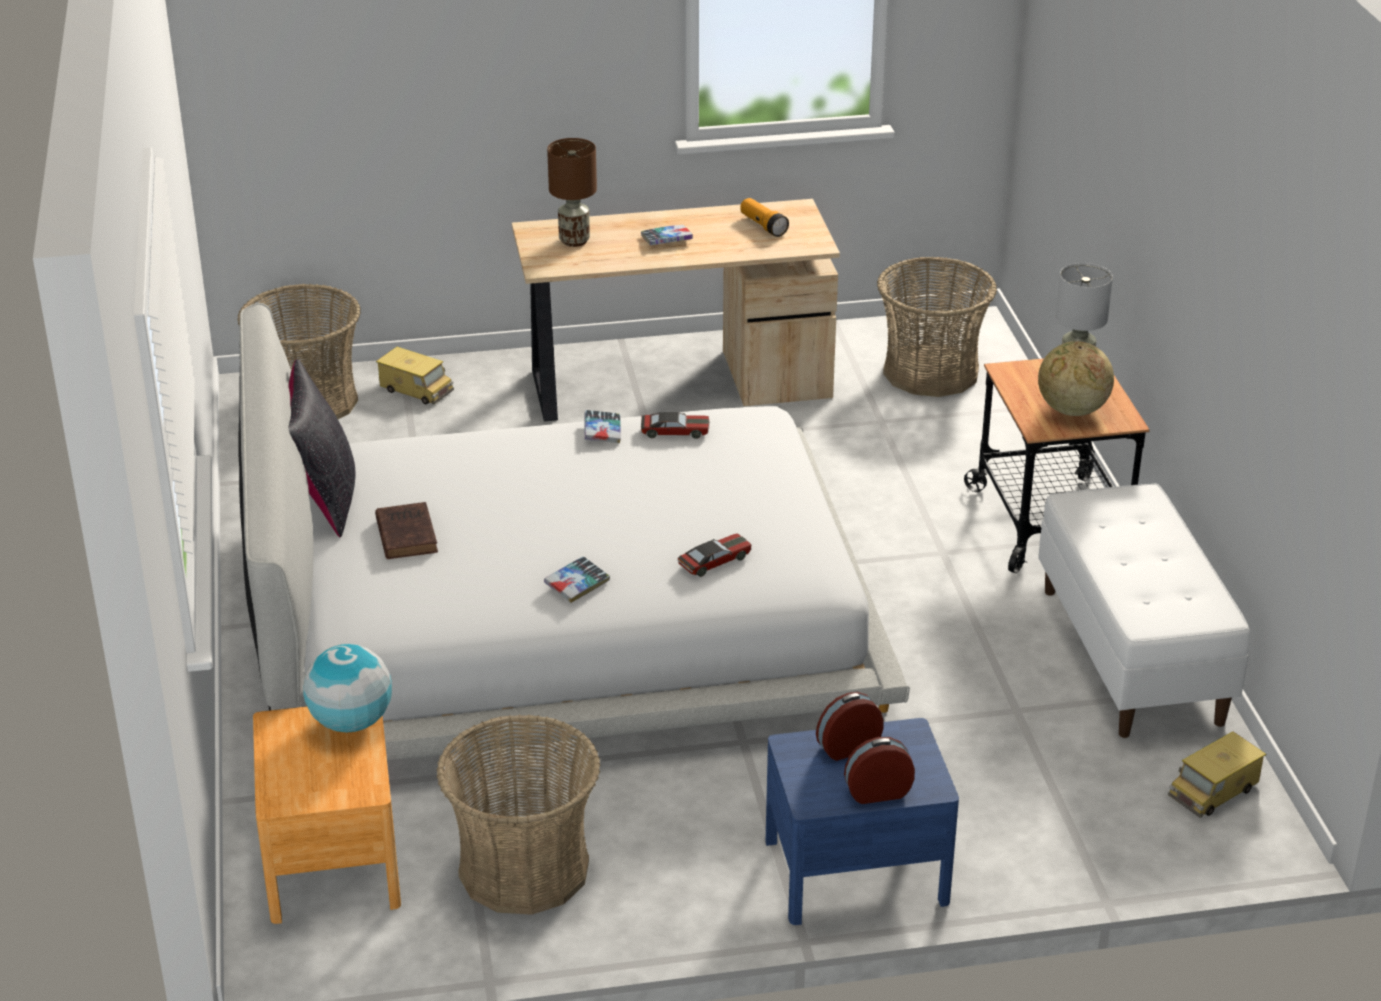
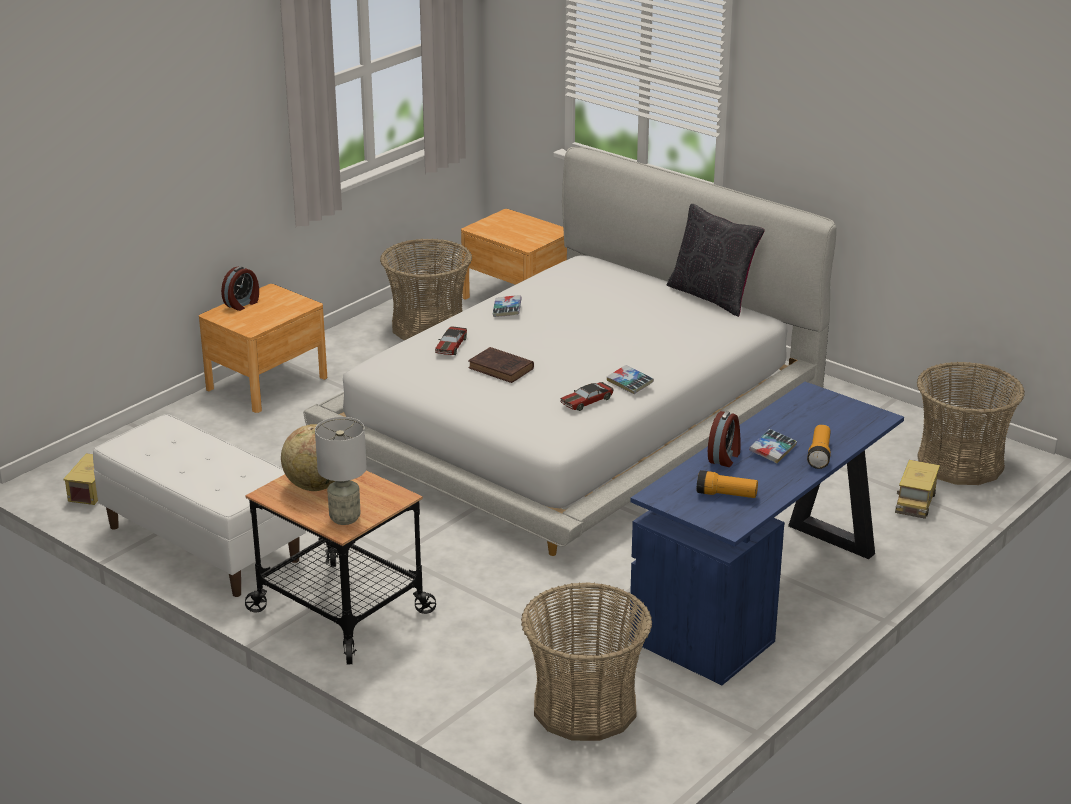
camera: 140 degrees right, 5 degrees down
(351, 722) = (525, 242): globe -> none
(406, 534) = (635, 296): brown book -> brown book (502, 369)
(416, 390) = (916, 502): toy truck -> toy truck turned 60 degrees counterclockwise
(573, 241) = (832, 420): brown table lamp -> none
(637, 223) = (819, 455): none -> flashlight
(674, 382) = (763, 594): beige desk -> blue desk
(847, 746) = (277, 313): alarm clock -> alarm clock (725, 457)
(856, 871) = (267, 383): blue nightstand -> brown nightstand

